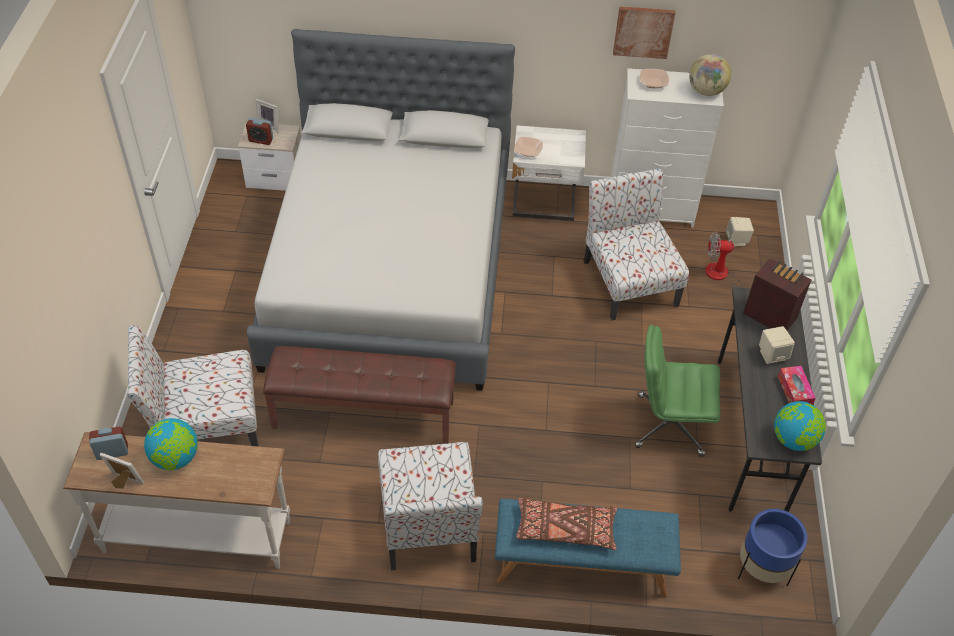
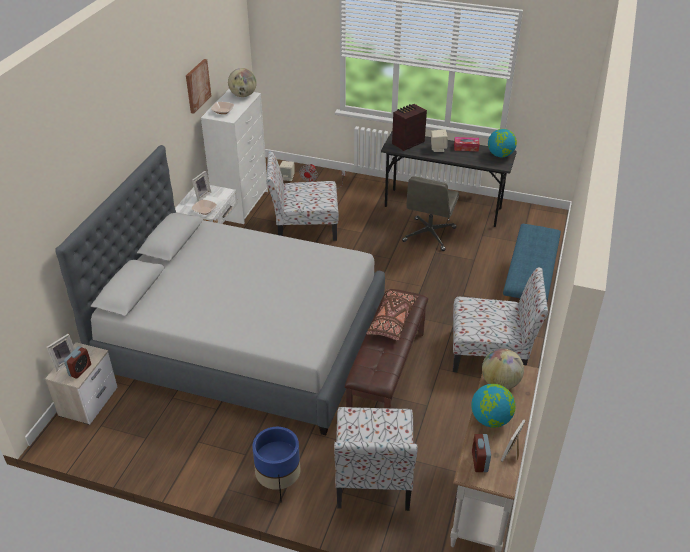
camera: 75 degrees left, 10 degrees down
(237, 464) = (500, 383): none -> globe
(557, 141) = (201, 196): none -> picture frame
(565, 529) = (532, 264): brown pillow -> brown pillow (392, 321)
(669, 425) = (429, 235): green office chair -> grey office chair
(762, 569) = (535, 224): blue planter -> blue planter (279, 482)

